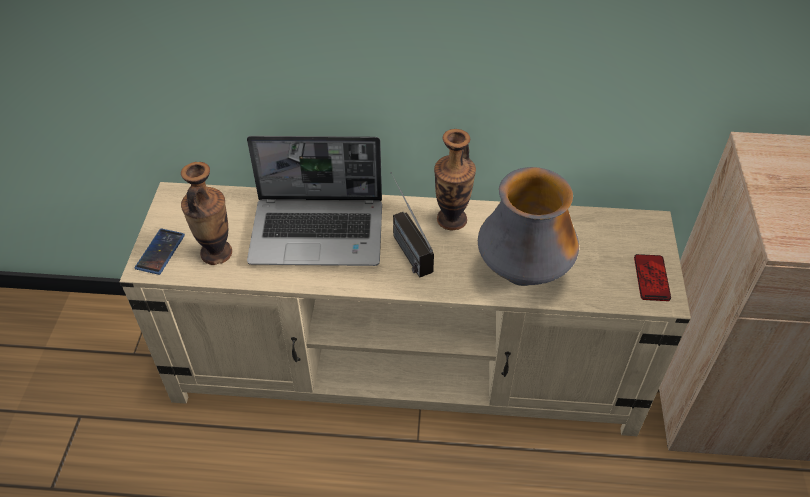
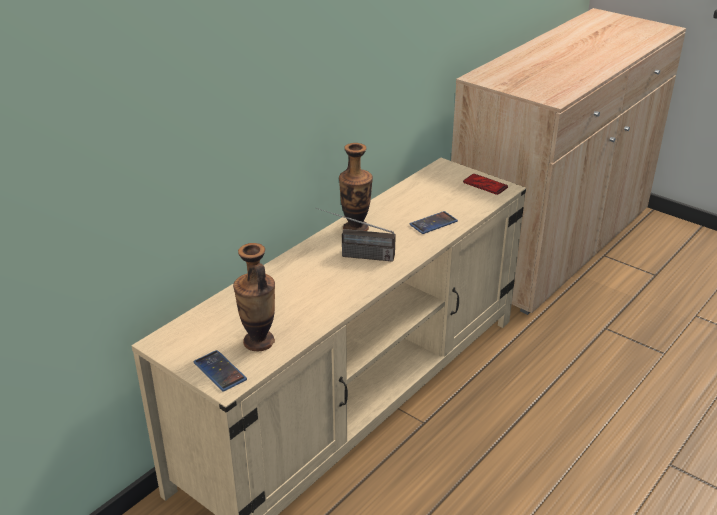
camera: 55 degrees left, 15 degrees down
(319, 232) = (298, 286): laptop -> none
(522, 273) = (433, 223): vase -> phone

